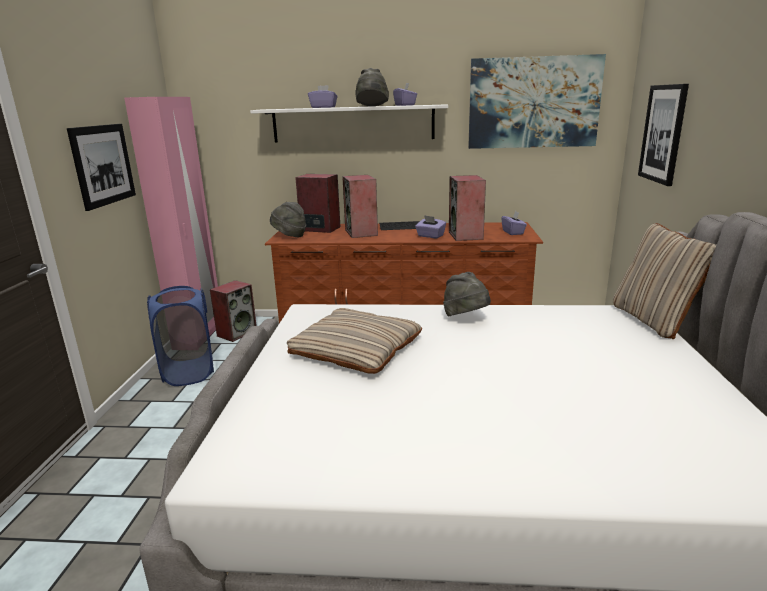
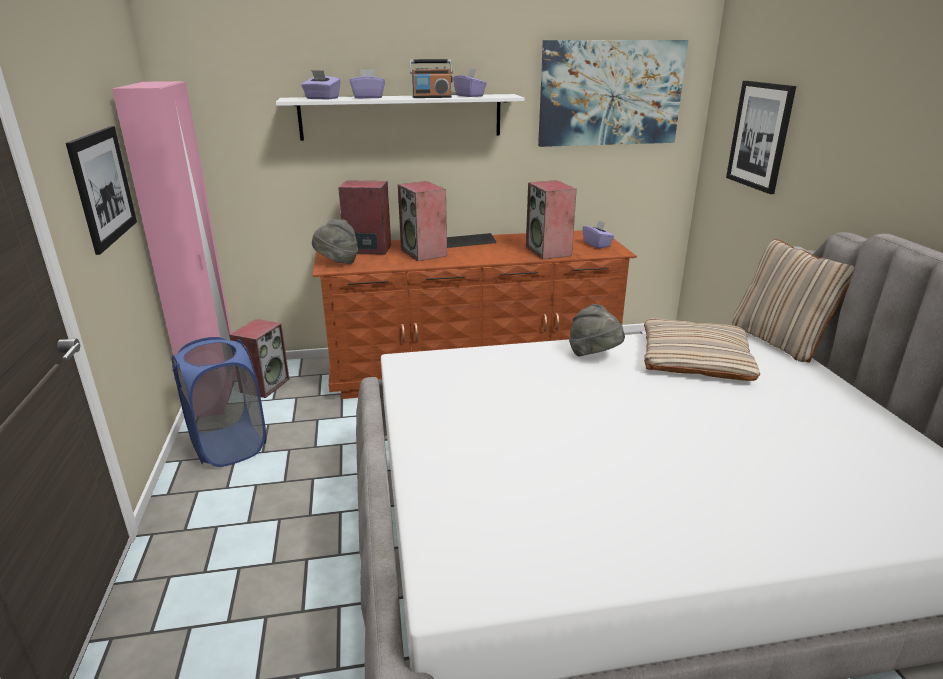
camera: 15 degrees left, 5 degrees up
(356, 348) = (500, 407): beige pillow -> beige pillow (695, 357)
(372, 106) = (432, 97): grey hat -> radio
(430, 236) = (509, 254): purple tissue box -> purple tissue box (322, 98)

